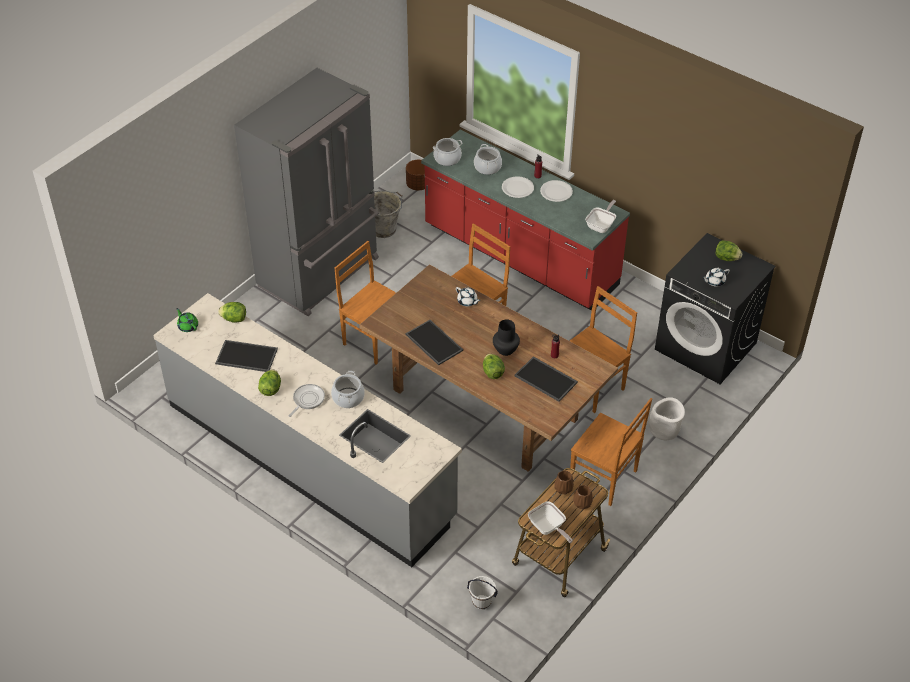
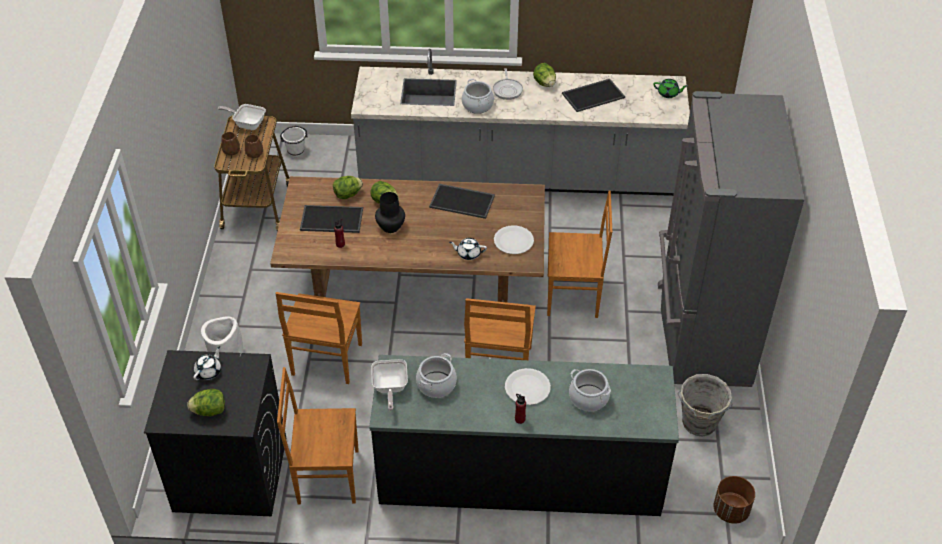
camera: 145 degrees right, 0 degrees up
(234, 319) = (640, 116): lettuce -> lettuce (348, 194)
(447, 159) = (645, 384): cooking pot -> cooking pot (436, 384)
(519, 257) = (520, 474): red counter -> black counter
(556, 192) = (478, 407): white plate -> white plate (513, 241)
(605, 479) = (257, 282): brown chair -> brown chair (326, 476)

